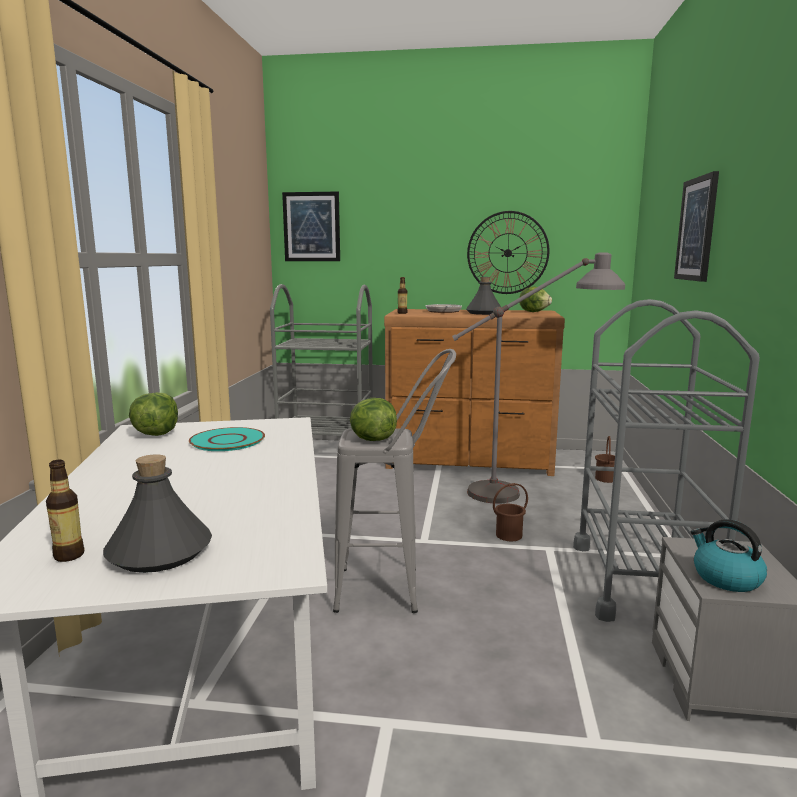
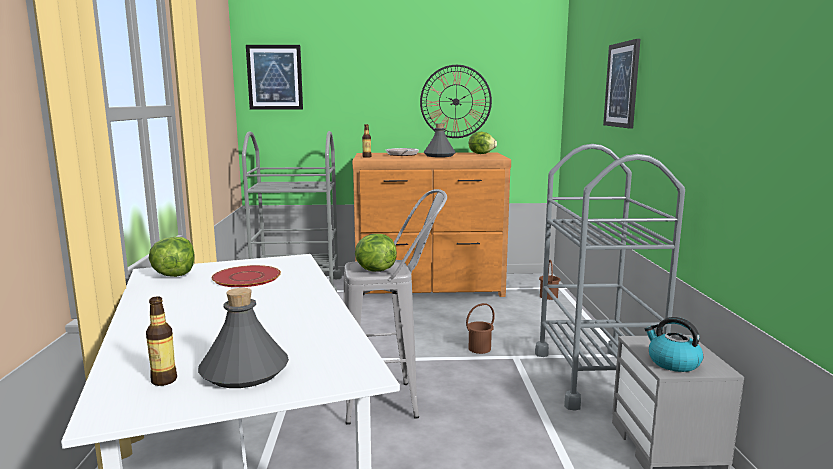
camera: 10 degrees left, 0 degrees up
(227, 441) = (246, 278): turquoise plate -> red plate
(530, 493) = (488, 312): grey floor lamp -> none

